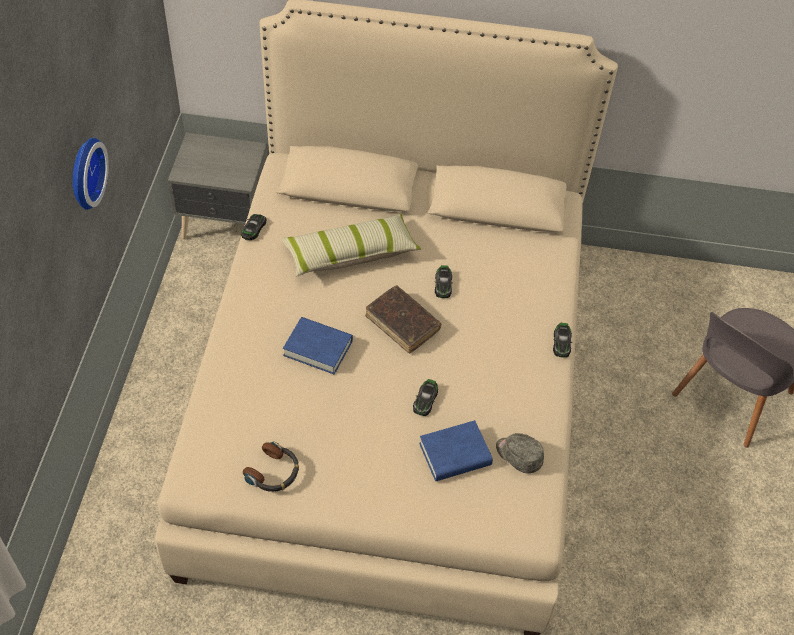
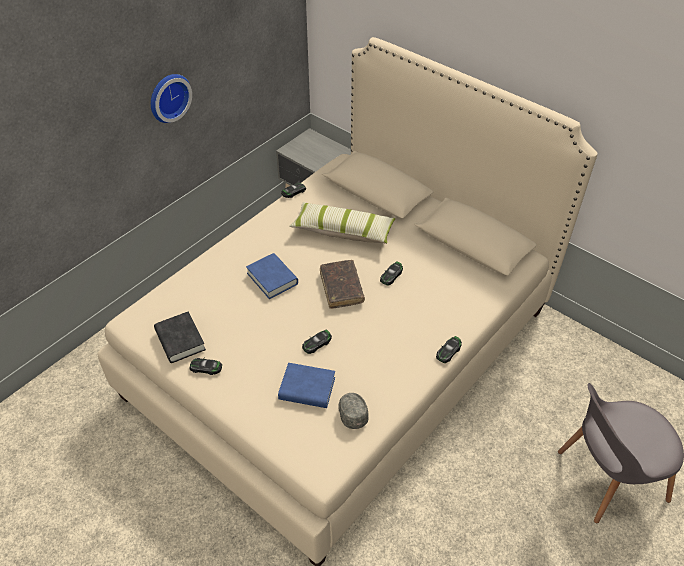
camera: 35 degrees right, 5 degrees down
(274, 472) = (180, 340): headphones -> black book
(329, 488) = (206, 368): none -> toy car

